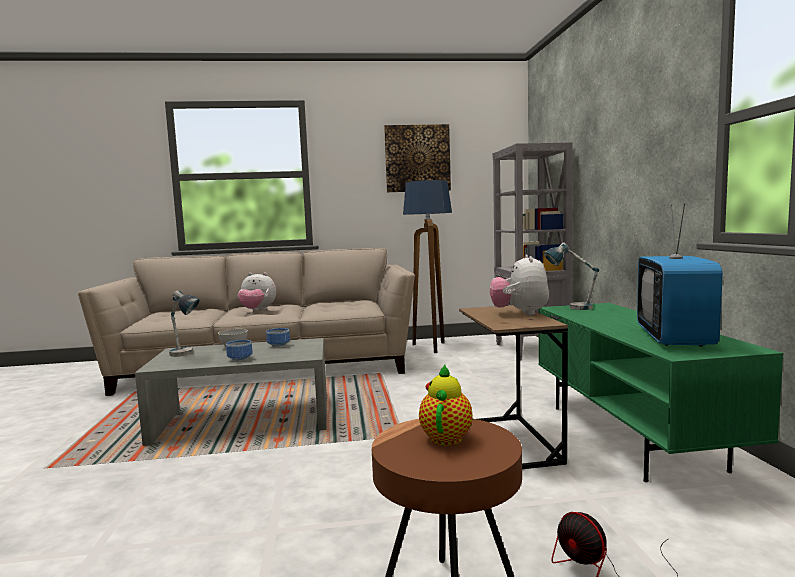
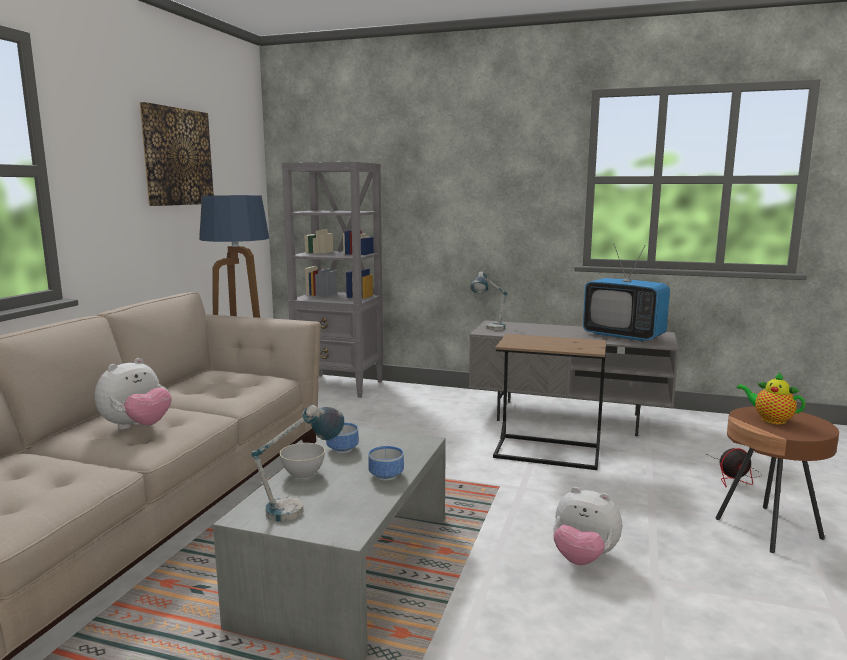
camera: 65 degrees left, 5 degrees up
(520, 313) = (548, 339): plush toy -> plush toy (583, 558)
(632, 436) = (569, 417): green tv stand -> grey tv stand

